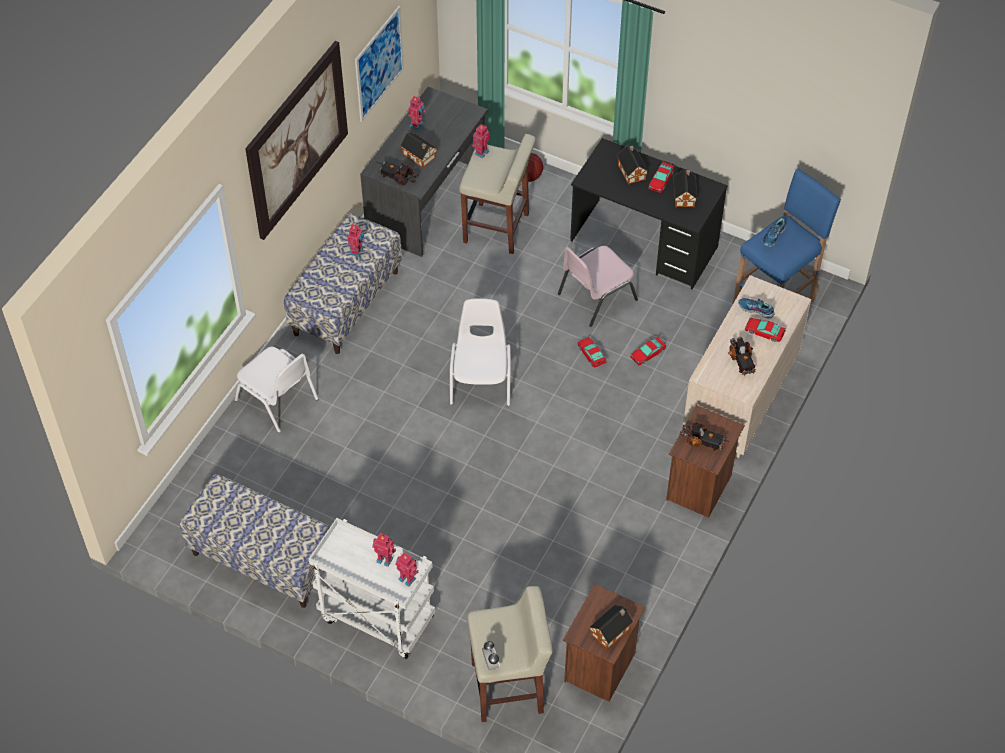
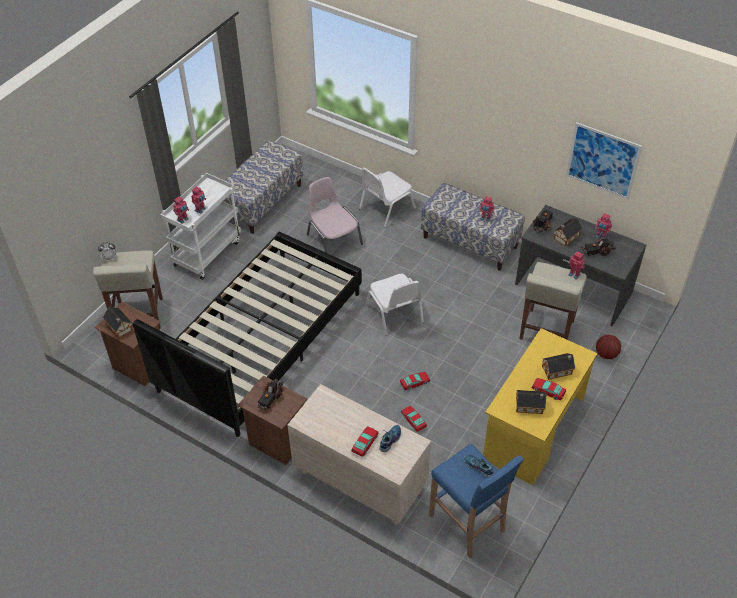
camera: 95 degrees right, 5 degrees down
(297, 140) = (496, 101): picture -> none
(481, 379) = (395, 314): white chair -> white chair turned 60 degrees clockwise
(542, 525) = (261, 341): none -> black bed
(595, 297) = (474, 390): pink chair -> pink chair (333, 239)
(644, 244) = (533, 429): black desk -> yellow desk
(741, 361) = (335, 422): toy truck -> toy truck (597, 251)

